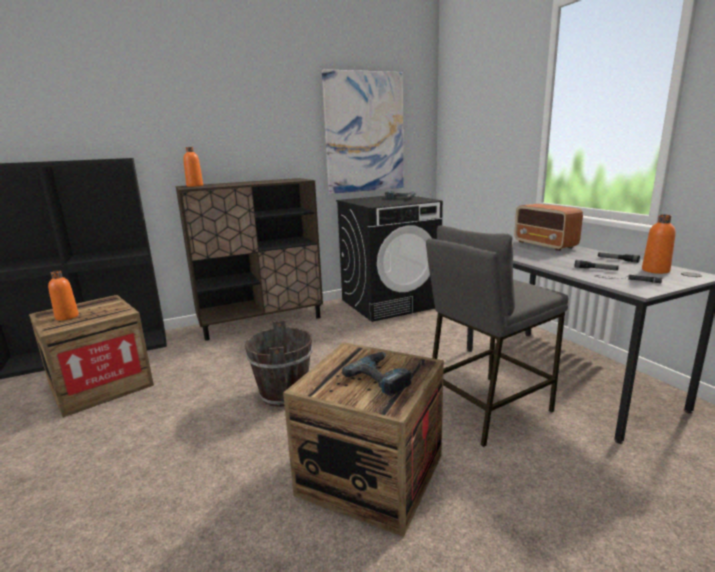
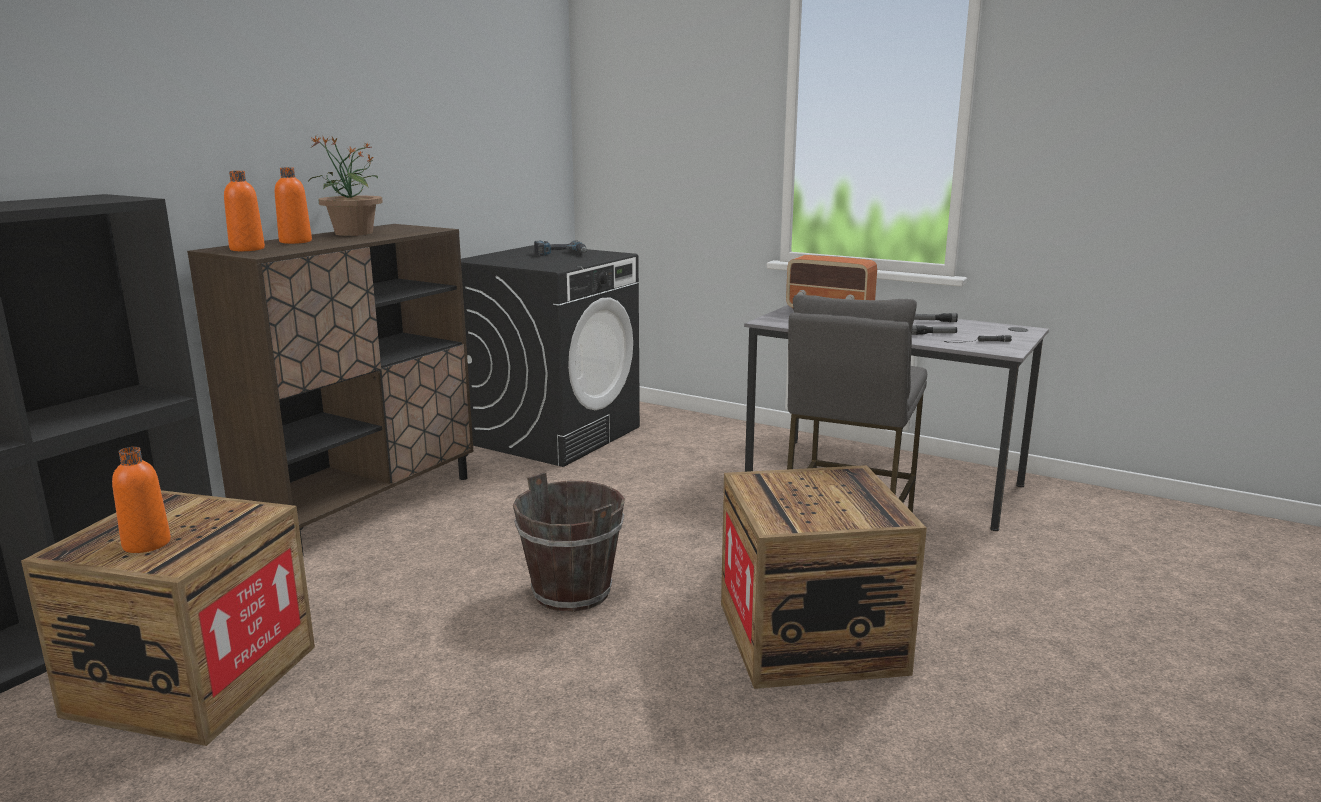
camera: 35 degrees left, 0 degrees up
(262, 181) = (353, 233): none -> potted plant
(364, 133) = (481, 139): picture -> none
(382, 377) = (837, 496): power drill -> none
(655, 270) = (985, 329): orange bottle -> orange bottle (295, 241)

